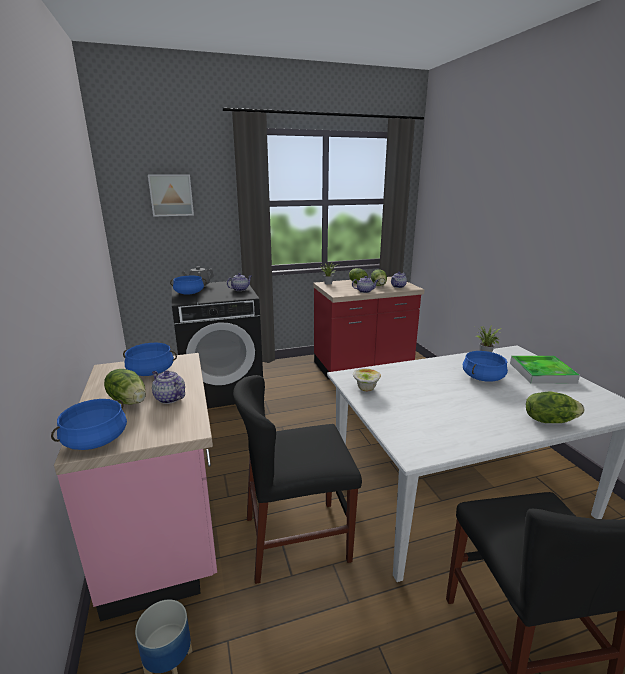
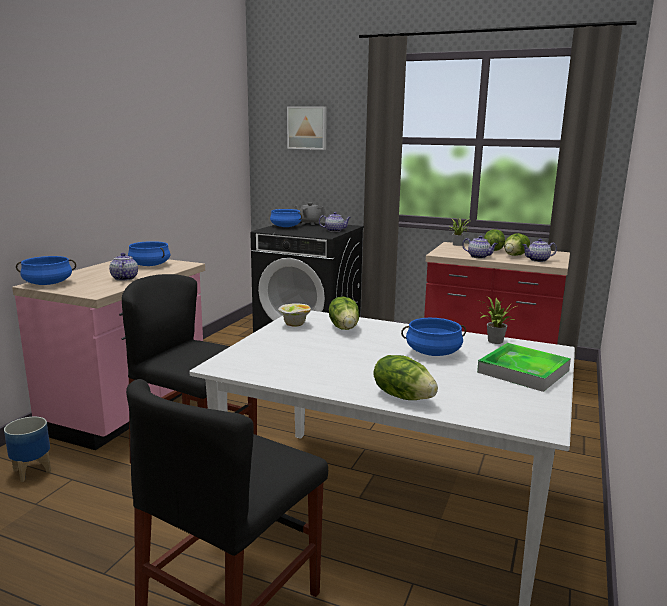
camera: 40 degrees right, 5 degrees down
(129, 400) = (103, 273): lettuce -> lettuce (345, 328)

